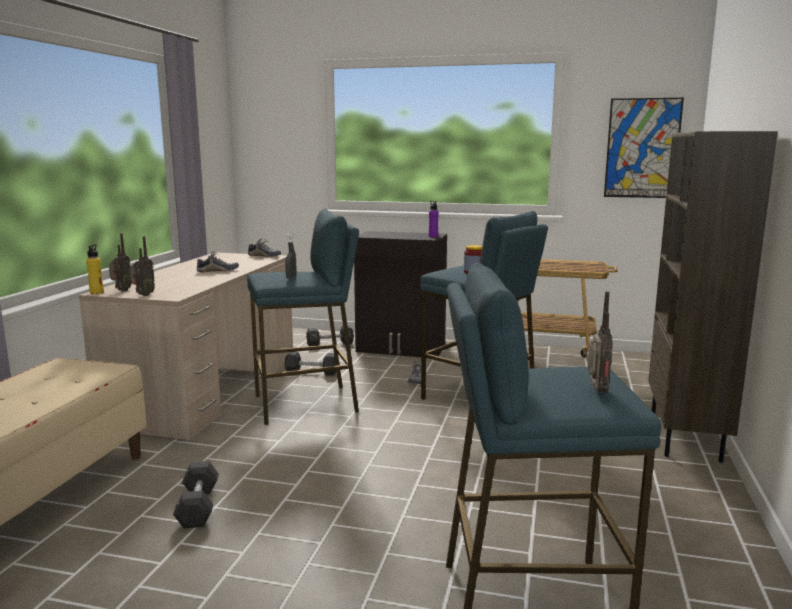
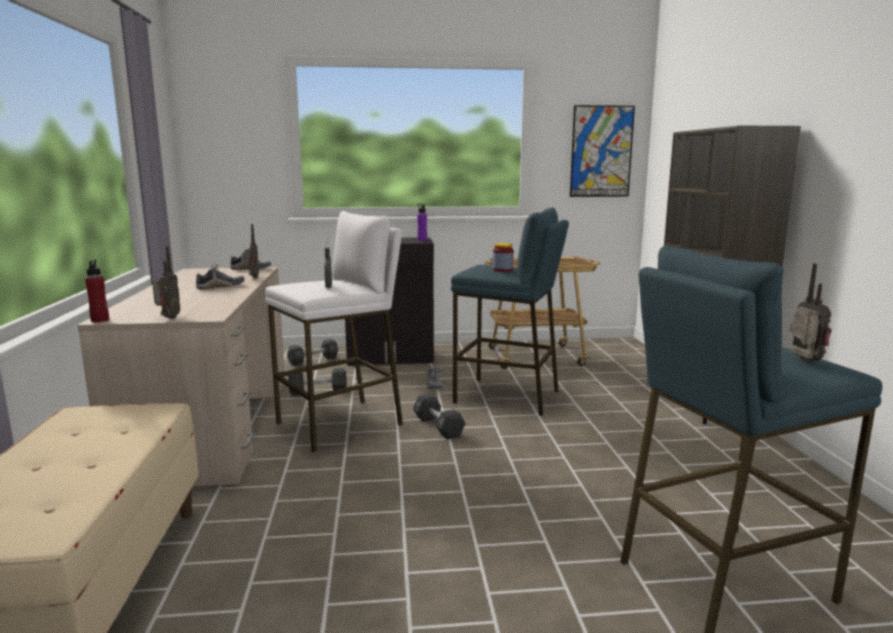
camera: 20 degrees left, 0 degrees up
(97, 292) = (100, 320): yellow bottle -> red bottle
(121, 291) = (131, 316): radio -> radio (252, 277)
(198, 506) = (312, 557): black dumbbell -> black dumbbell (438, 426)
(306, 404) = (341, 425): blue stool -> white stool

